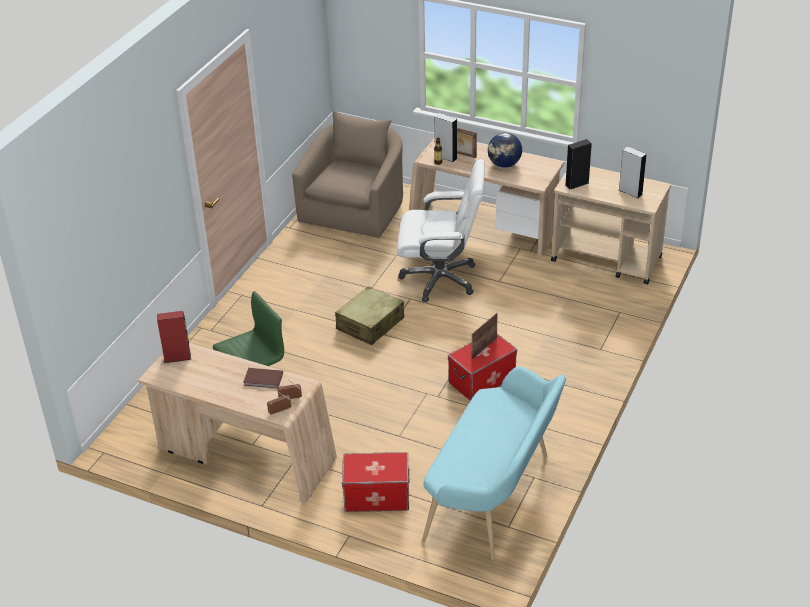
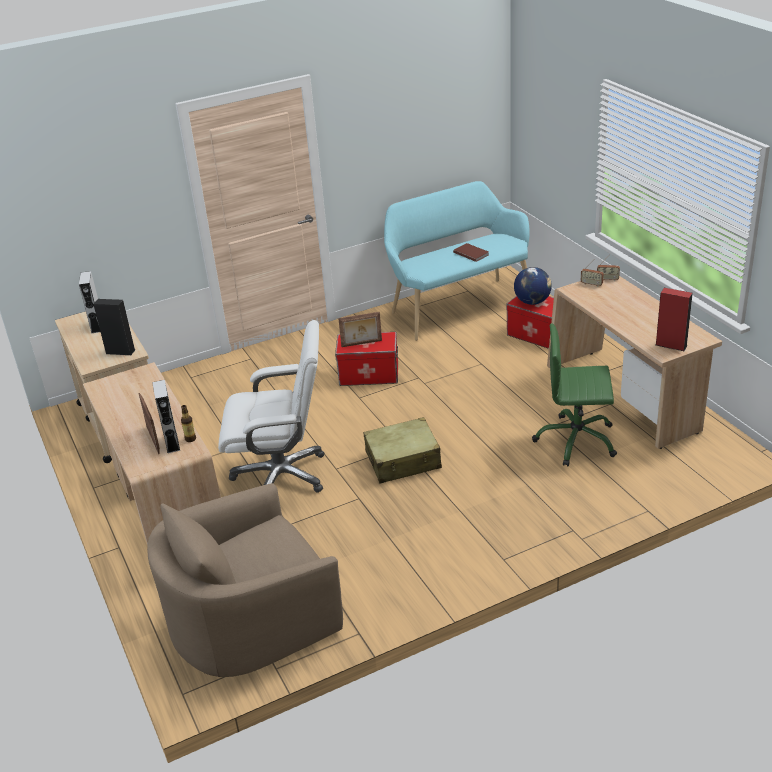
camera: 140 degrees left, 5 degrees down
(263, 380) = (603, 303): brown book -> brown book (471, 253)
(440, 279) = (282, 475): white office chair -> white office chair turned 135 degrees clockwise
(504, 164) = (137, 405): globe -> globe (532, 302)

